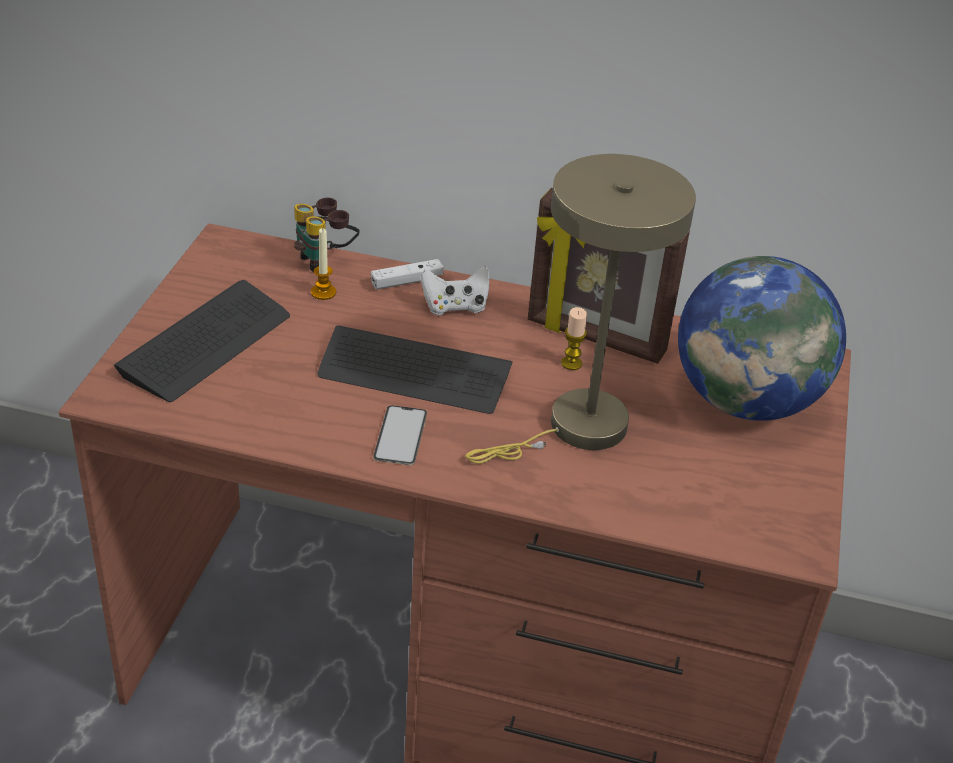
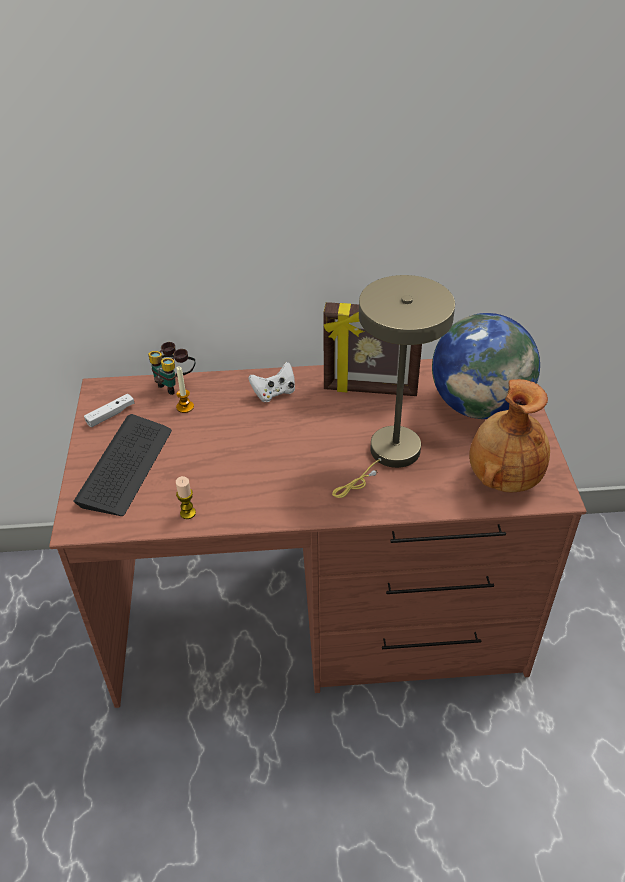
camera: 15 degrees left, 5 degrees up
(400, 435) = (284, 493): phone -> none
(407, 281) = (235, 384): white game controller -> white game controller (110, 415)
(414, 373) = (271, 447): keyboard -> none
(571, 363) = (364, 411): candle -> candle (188, 513)
(730, 504) = (502, 477): none -> brown vase

